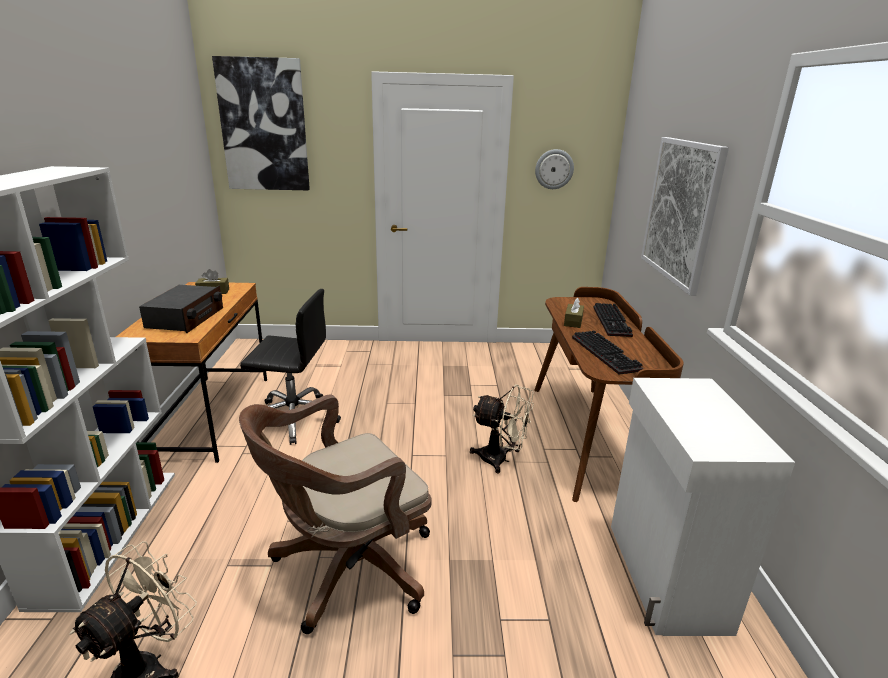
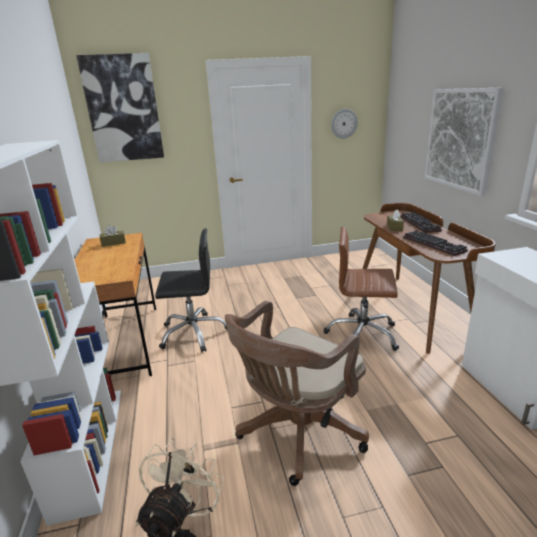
camera: 10 degrees left, 0 degrees up
(186, 318) = (107, 264): radio -> none
(500, 460) = (362, 335): beige fan -> brown office chair

